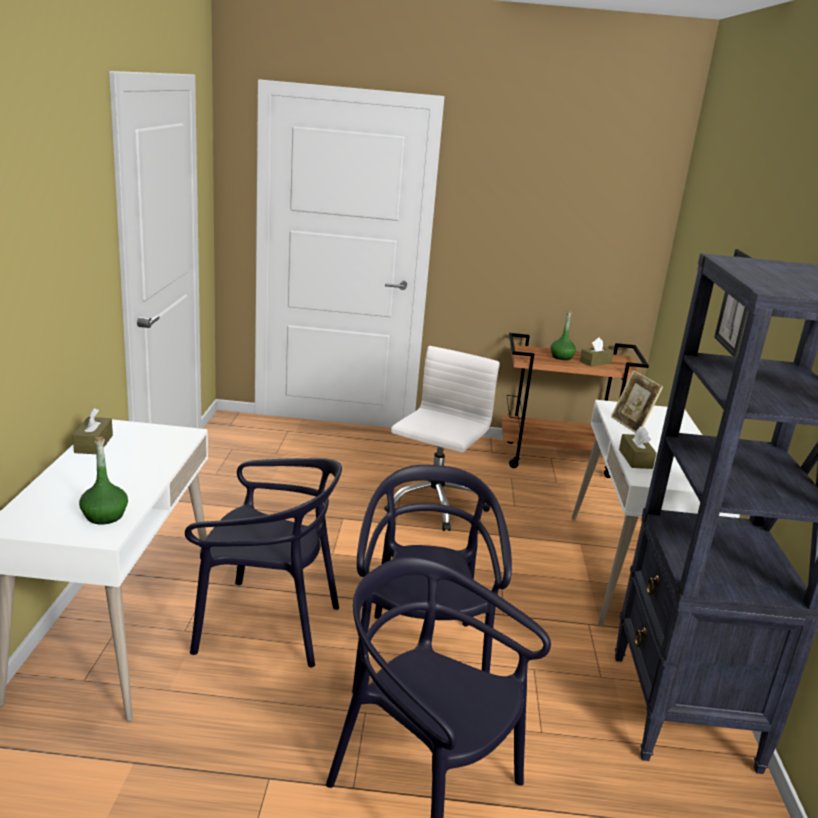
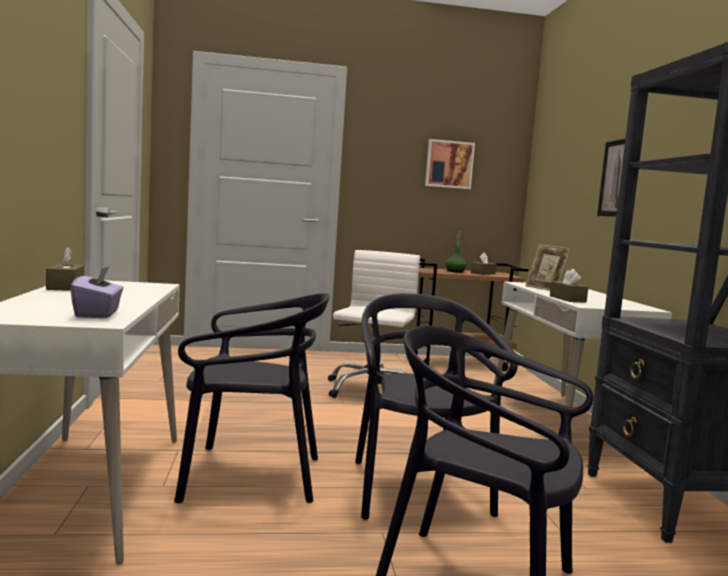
camera: 10 degrees left, 15 degrees down
(104, 516) = (98, 314): green bottle -> purple tissue box
(568, 220) = (449, 164): none -> picture

